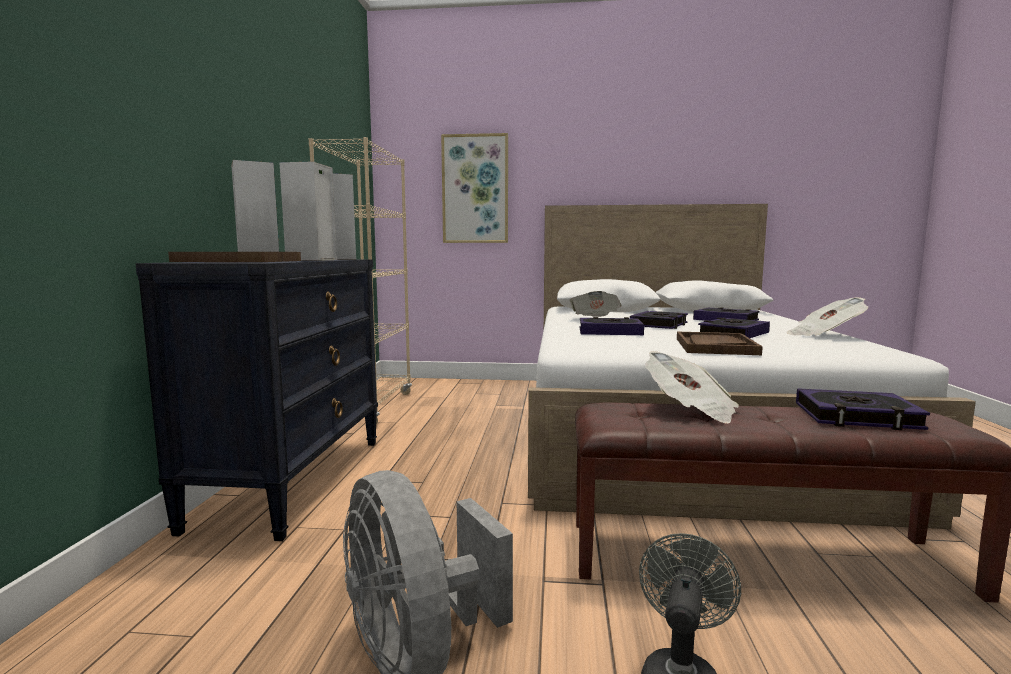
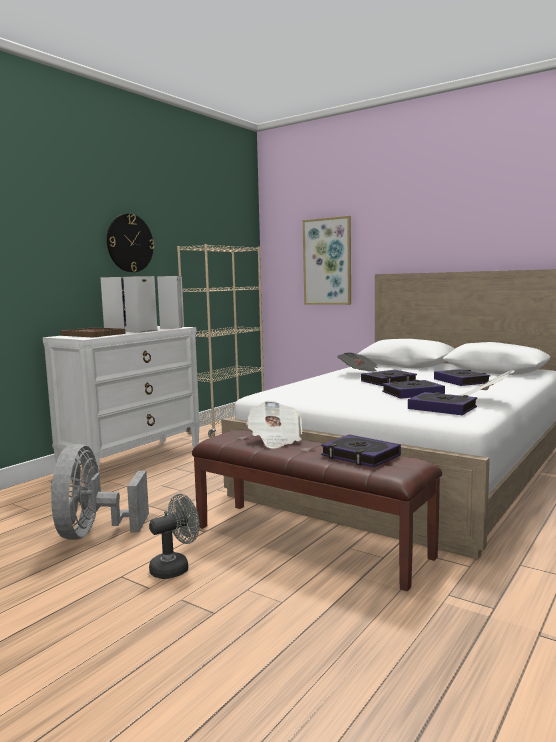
camera: 30 degrees right, 0 degrees up
(251, 116) = (130, 243): none -> wall clock
(293, 480) = (133, 460): black dresser -> white dresser
(610, 332) = (329, 385): book -> book (442, 408)
(715, 346) = (356, 401): brown tray -> none

